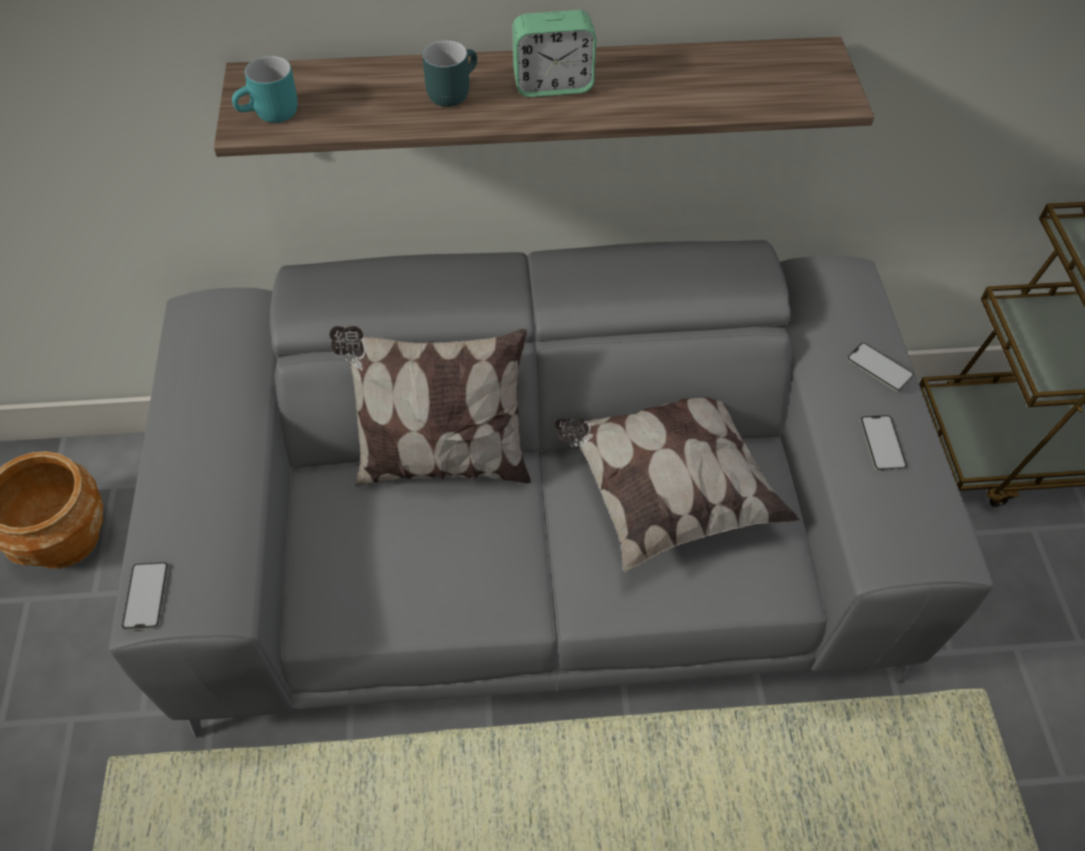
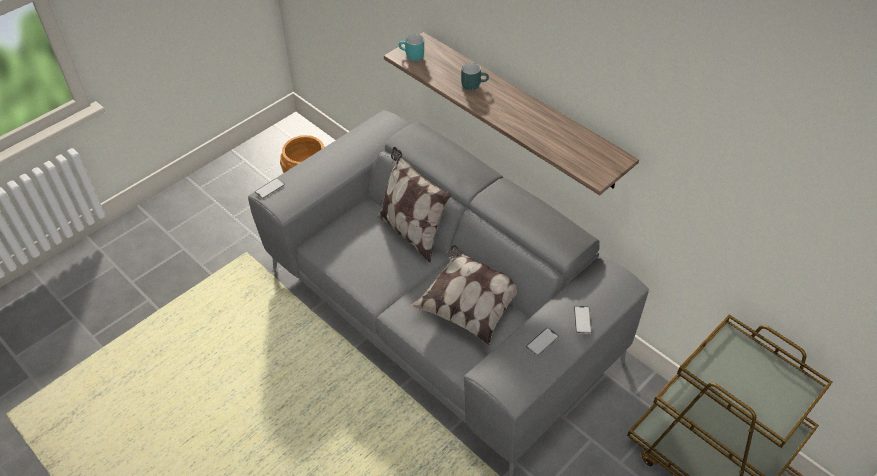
camera: 50 degrees right, 5 degrees down
(553, 85) = (508, 104): alarm clock -> none

